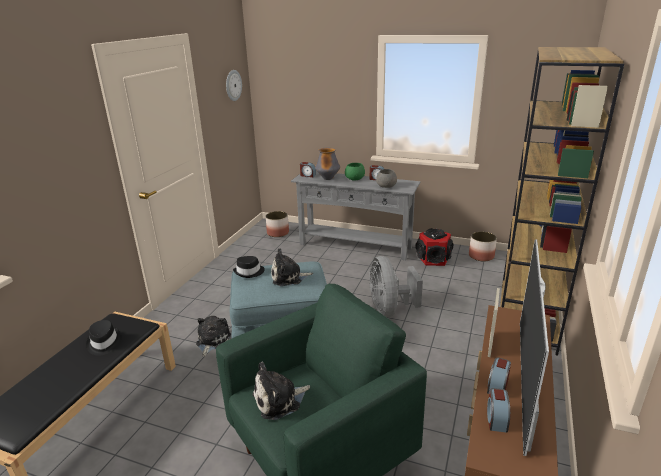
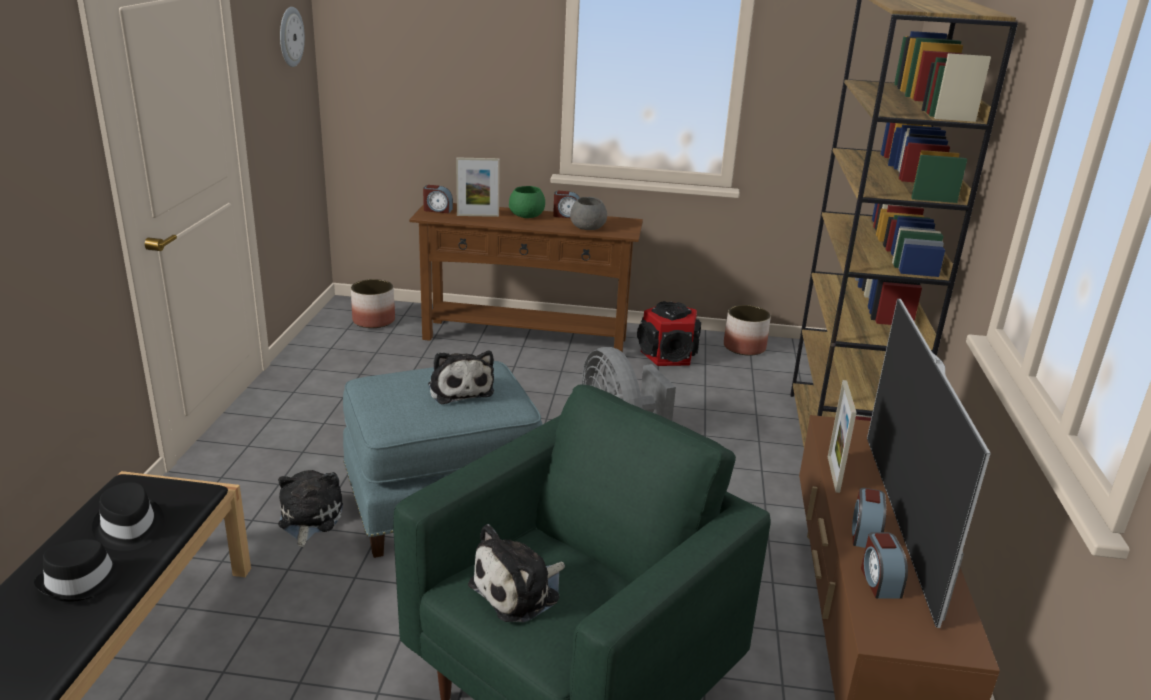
camera: 15 degrees left, 0 degrees up
(249, 272) = (382, 383): black hat -> black hat (82, 581)
(289, 277) = (460, 389): plush toy -> plush toy turned 90 degrees counterclockwise
(328, 178) = (478, 215): vase -> picture frame
(355, 246) = (525, 338): grey console table -> brown console table

